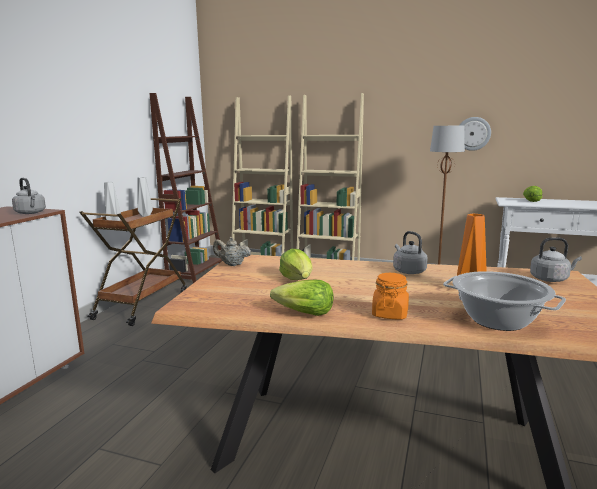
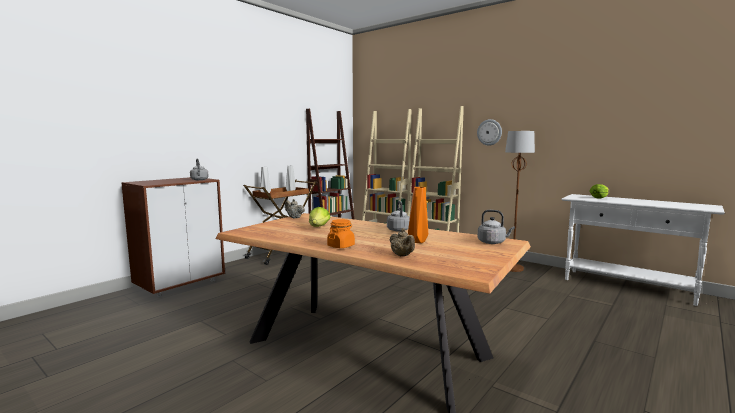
camera: 20 degrees right, 5 degrees down
(304, 313) = (292, 241): lettuce -> none
(473, 133) = (552, 138): wall clock -> wall clock (489, 132)
(498, 320) = (402, 256): cooking pot -> beige teapot

